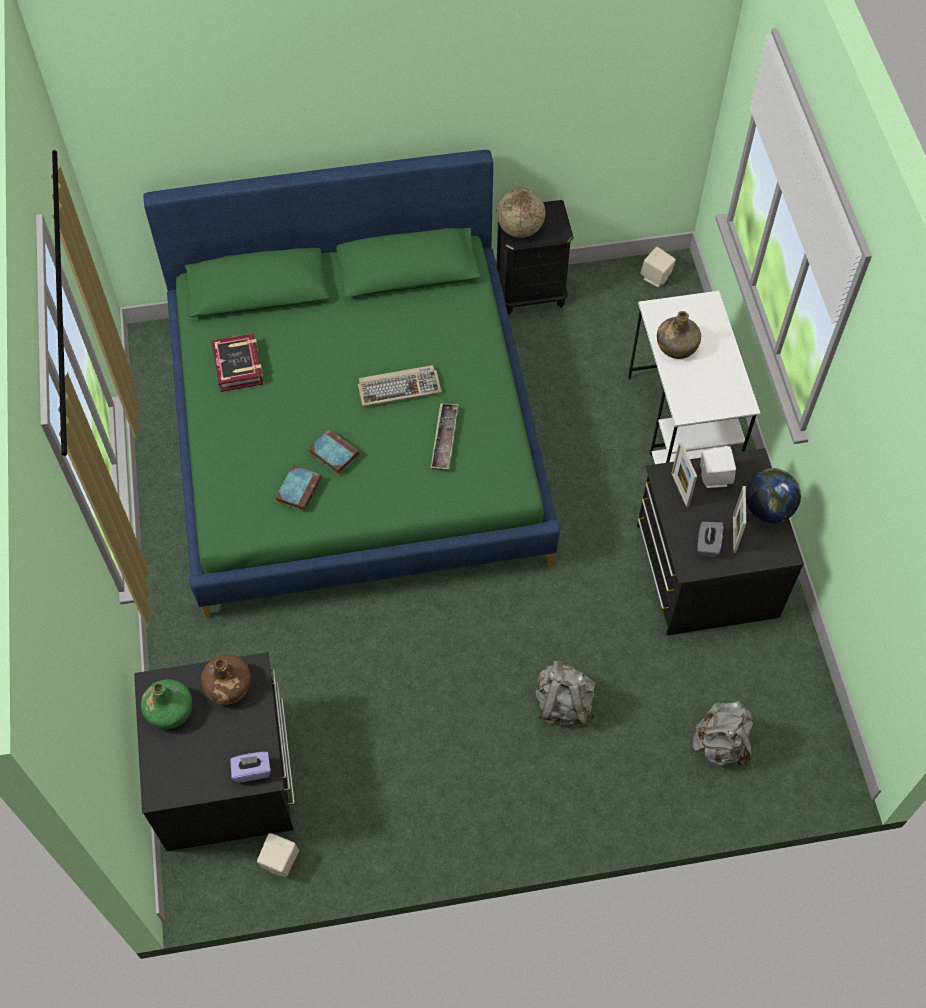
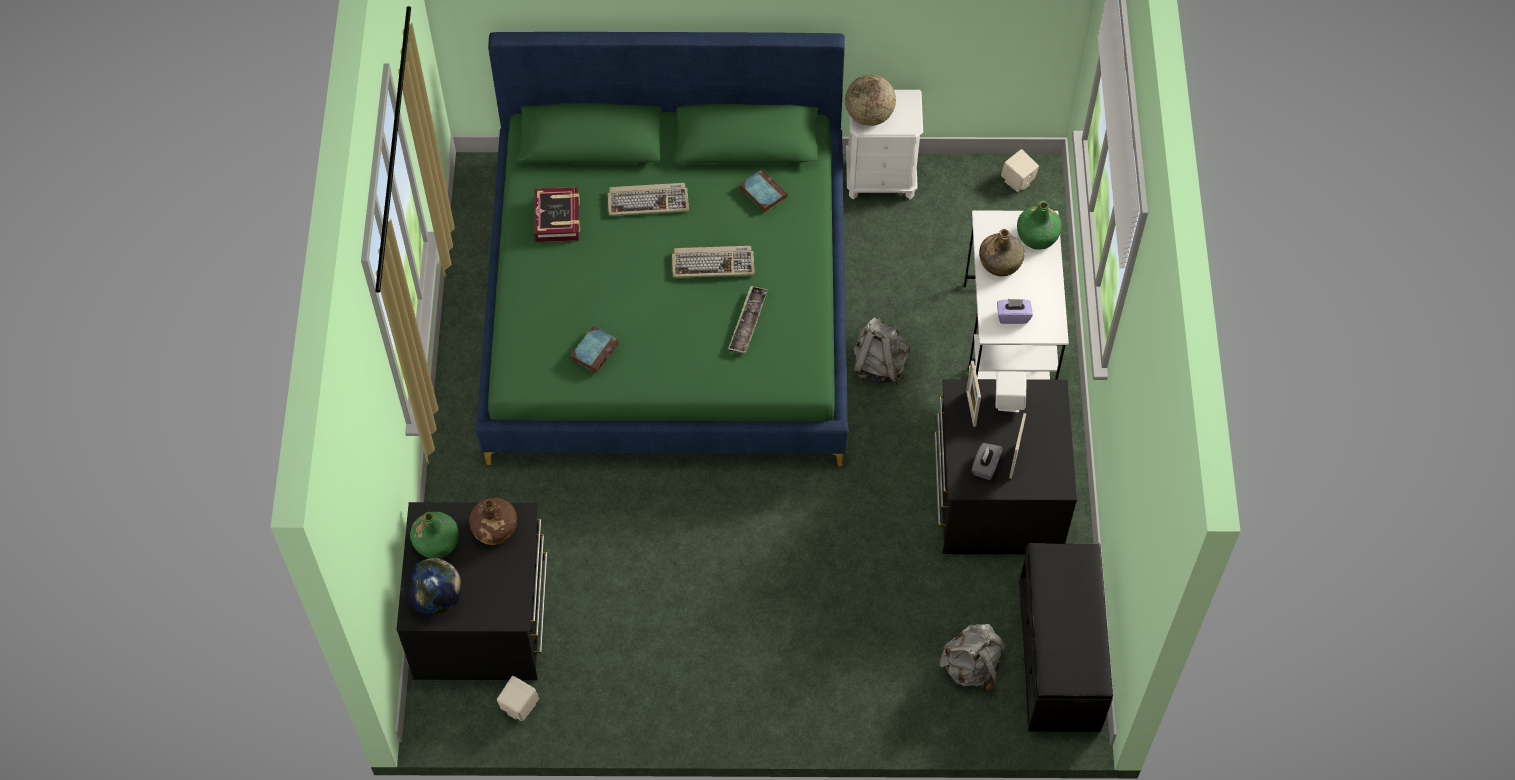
camera: 10 degrees right, 0 degrees up
(252, 771) = (504, 609): purple tissue box -> purple tissue box (1013, 316)
(324, 337) = (648, 201): none -> keyboard
(333, 453) = (635, 320): book -> book (762, 193)
(531, 292) = (881, 178): black nightstand -> white nightstand
(563, 704) = (823, 604): grey backpack -> grey backpack (879, 365)
(706, 316) = (1037, 236): none -> green bottle
(768, 509) = (1054, 441): globe -> globe (437, 599)
(802, 717) = (1060, 655): none -> black bench

